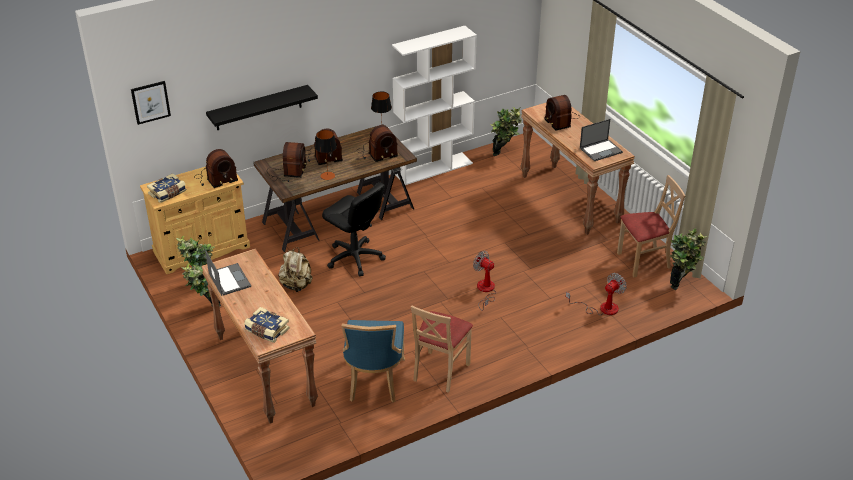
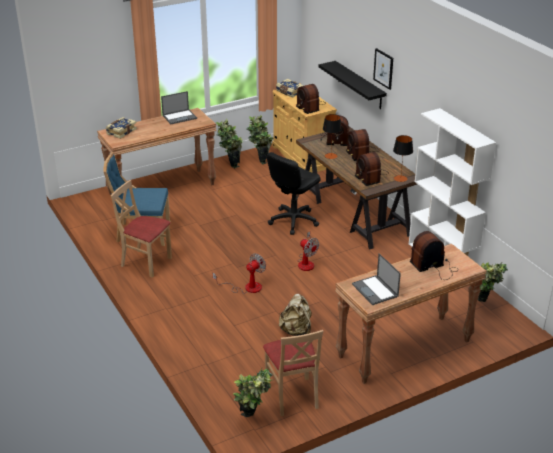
camera: 90 degrees right, 5 degrees down
(150, 102) = (314, 27): picture -> picture (383, 68)
(296, 285) = (257, 196): beige backpack -> beige backpack (296, 331)
(601, 308) = (216, 358): fan -> fan (306, 262)

